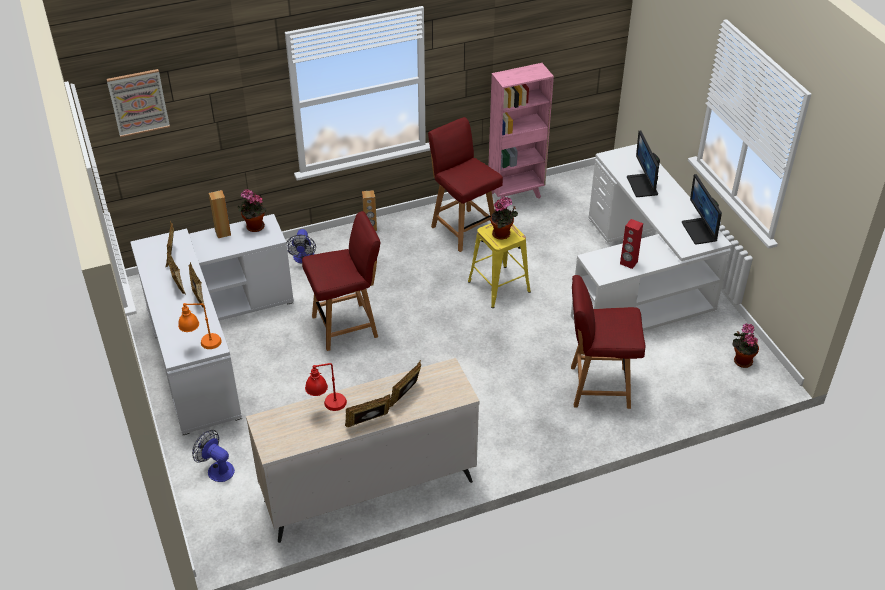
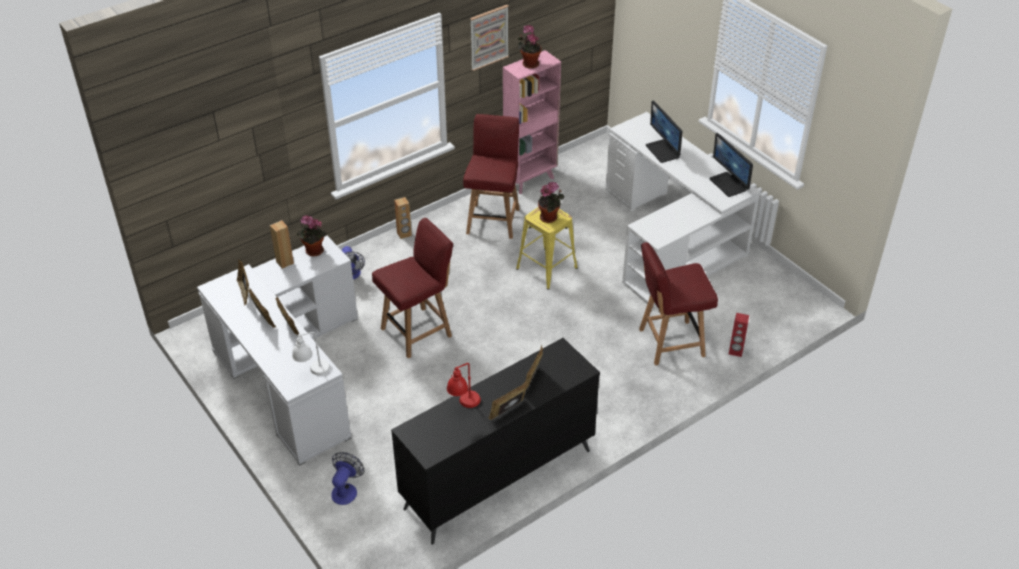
camera: 15 degrees left, 0 degrees up
(138, 102) = (187, 147): picture -> picture (488, 37)
(202, 345) = (313, 373): orange table lamp -> white table lamp
(217, 469) = (346, 490): fan -> fan turned 90 degrees clockwise
(368, 490) = (497, 479): beige dresser -> black dresser
(463, 229) = (493, 220): red chair -> red chair turned 60 degrees clockwise
(628, 263) = (675, 224): red speaker -> red speaker (735, 351)
(741, 360) = (785, 295): potted plant -> potted plant (529, 64)

